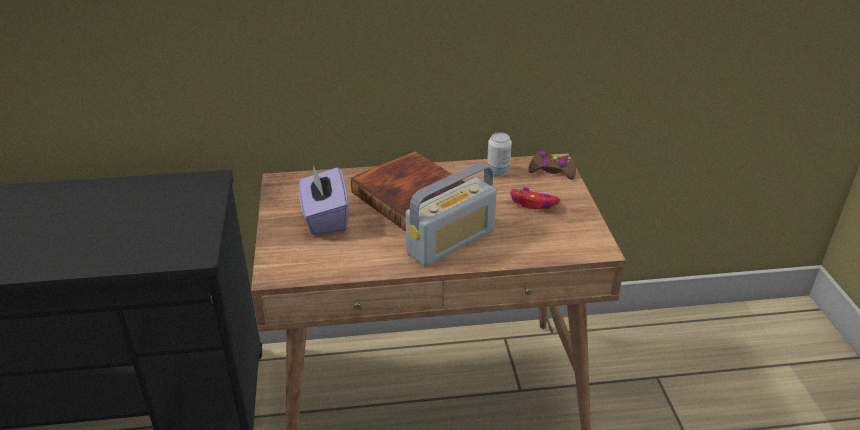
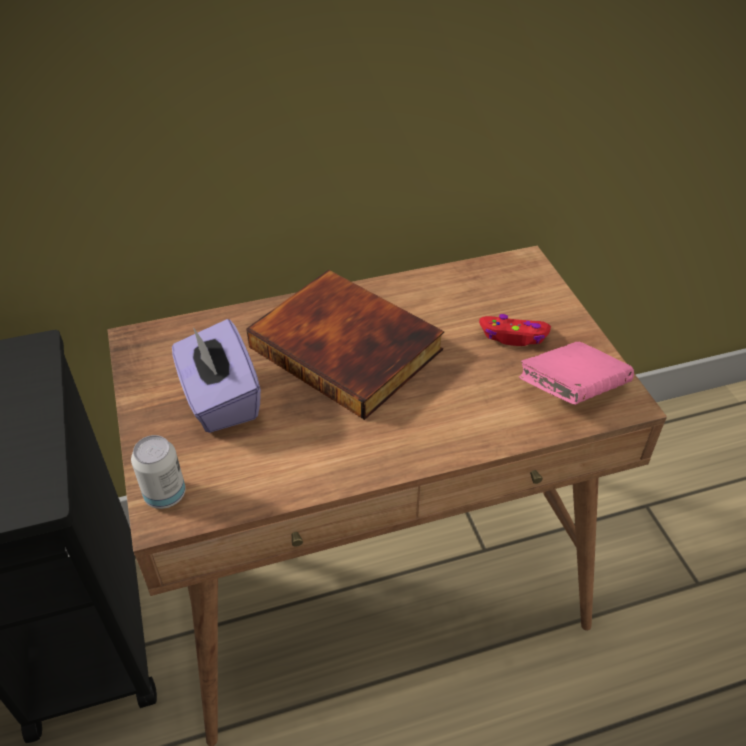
camera: 10 degrees left, 10 degrees up
(451, 242) = (416, 417): radio -> none
(498, 171) = (450, 286): can -> can (165, 495)
(552, 171) = (524, 277): brown game controller -> none
(562, 238) = (571, 391): none -> pink book

